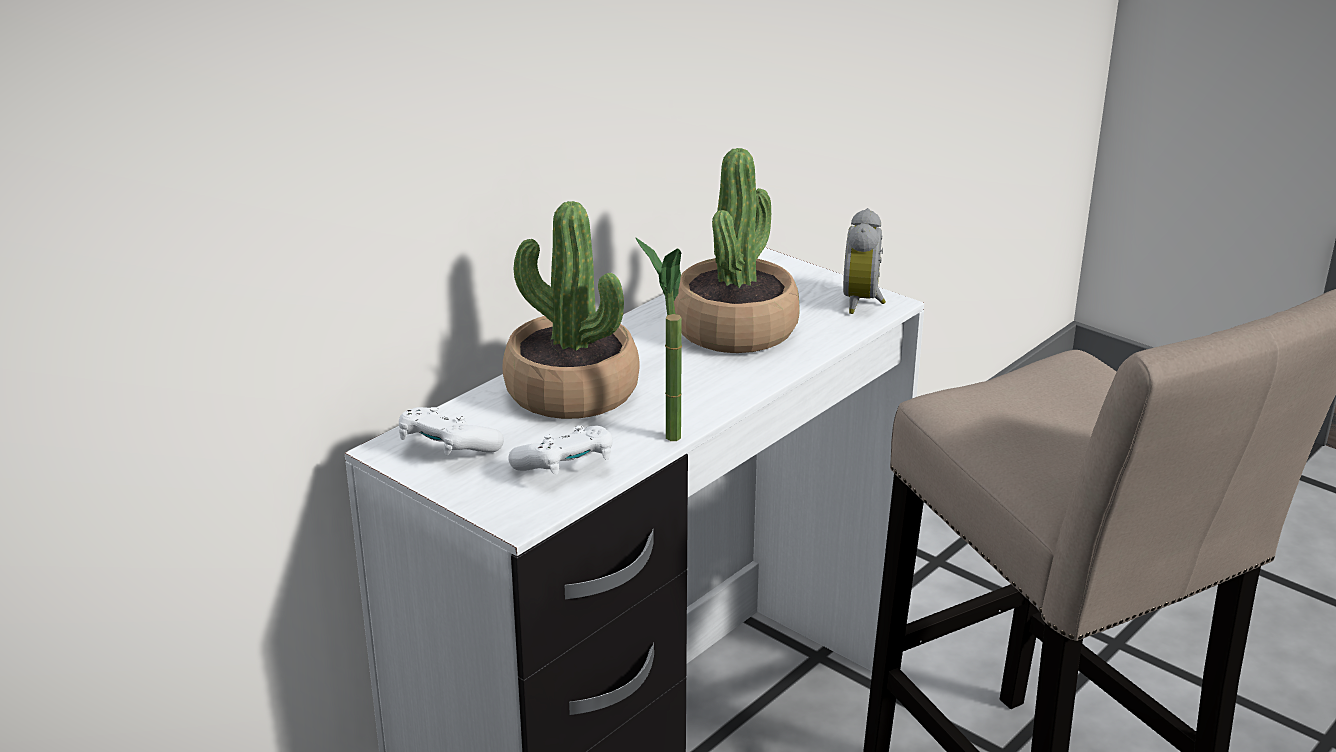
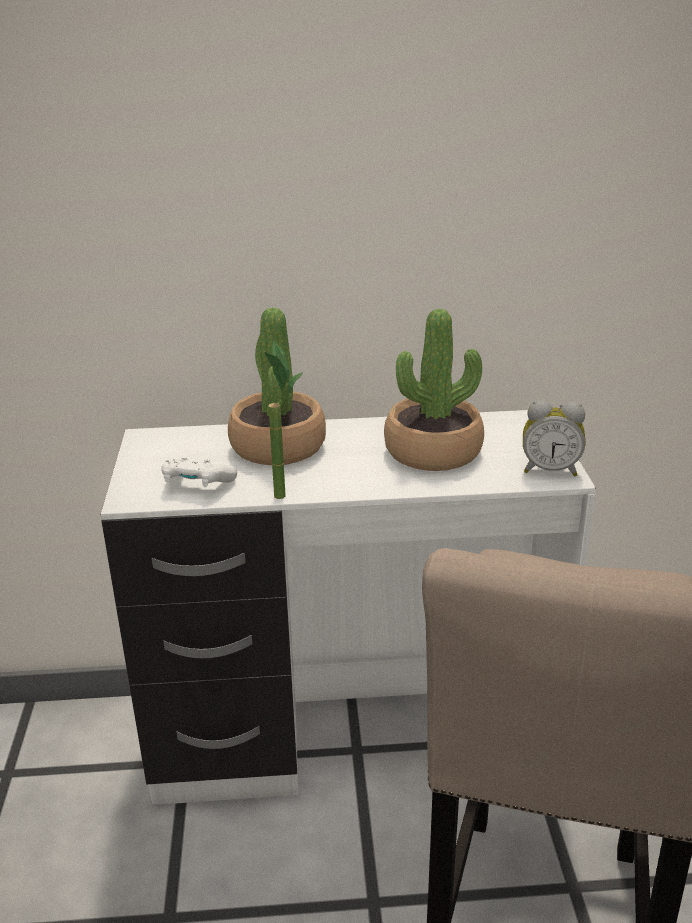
camera: 45 degrees right, 0 degrees up
(447, 449) = (166, 448): white game controller -> none
(864, 302) = (550, 470): alarm clock -> alarm clock turned 135 degrees counterclockwise

